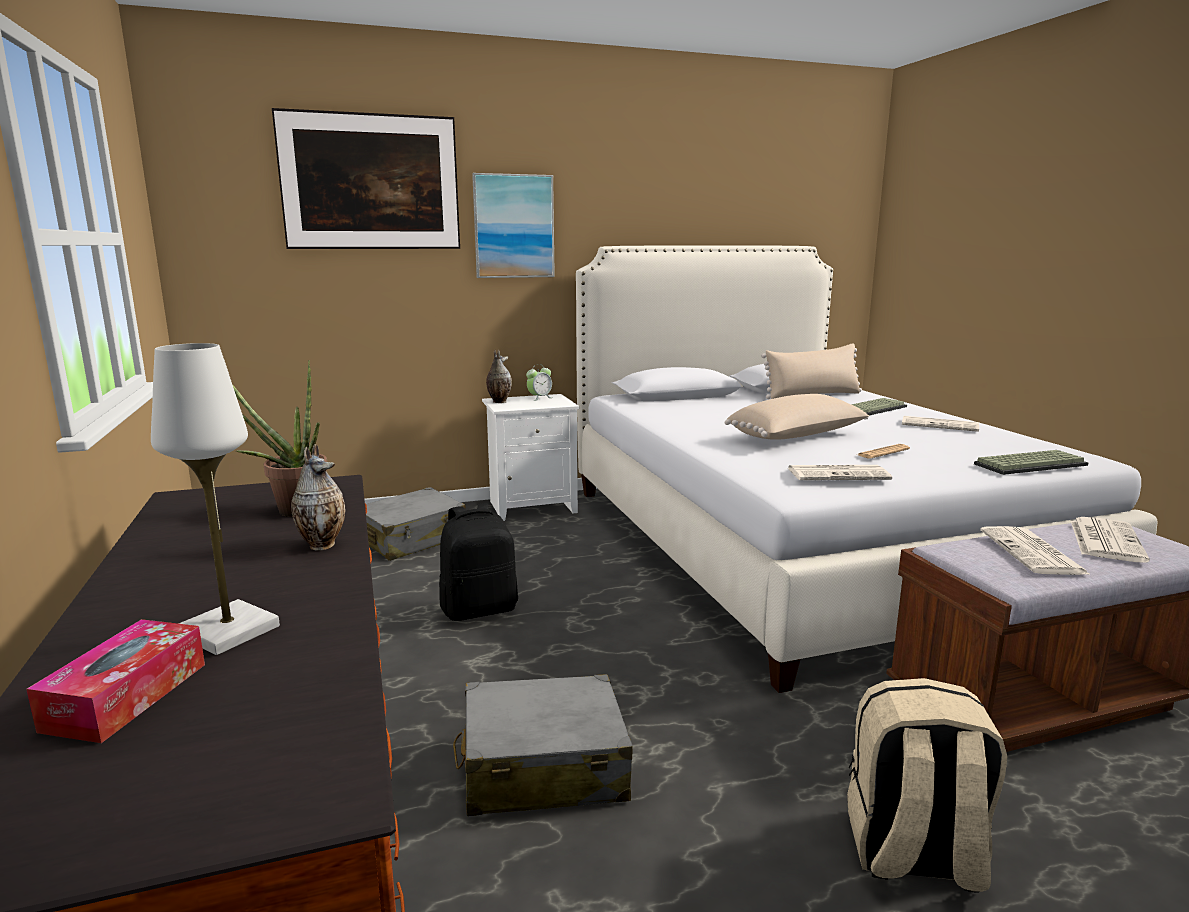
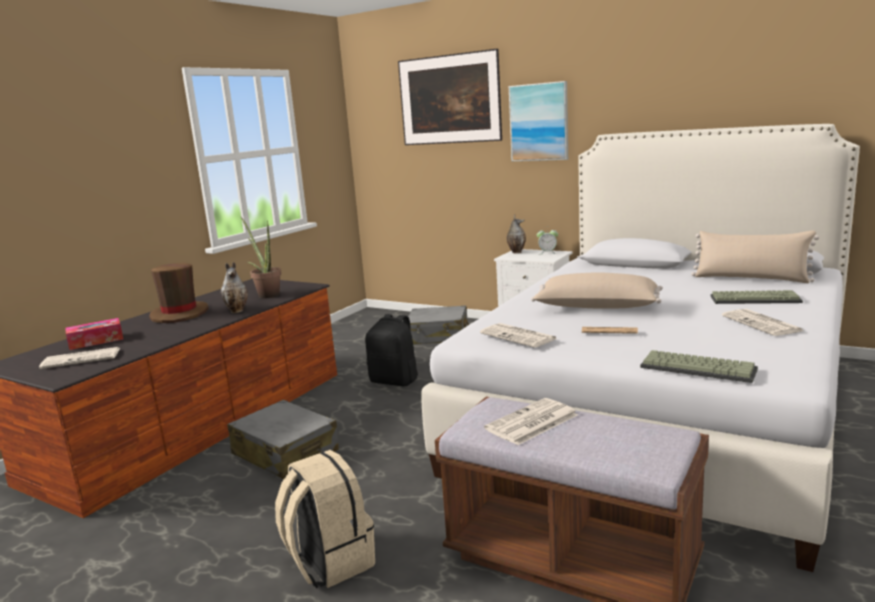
camera: 50 degrees right, 0 degrees up
(192, 582) = (180, 314): none -> brown hat
(229, 630) = (149, 331): white table lamp -> none
(1105, 540) = (615, 437): newspaper -> newspaper (82, 358)

